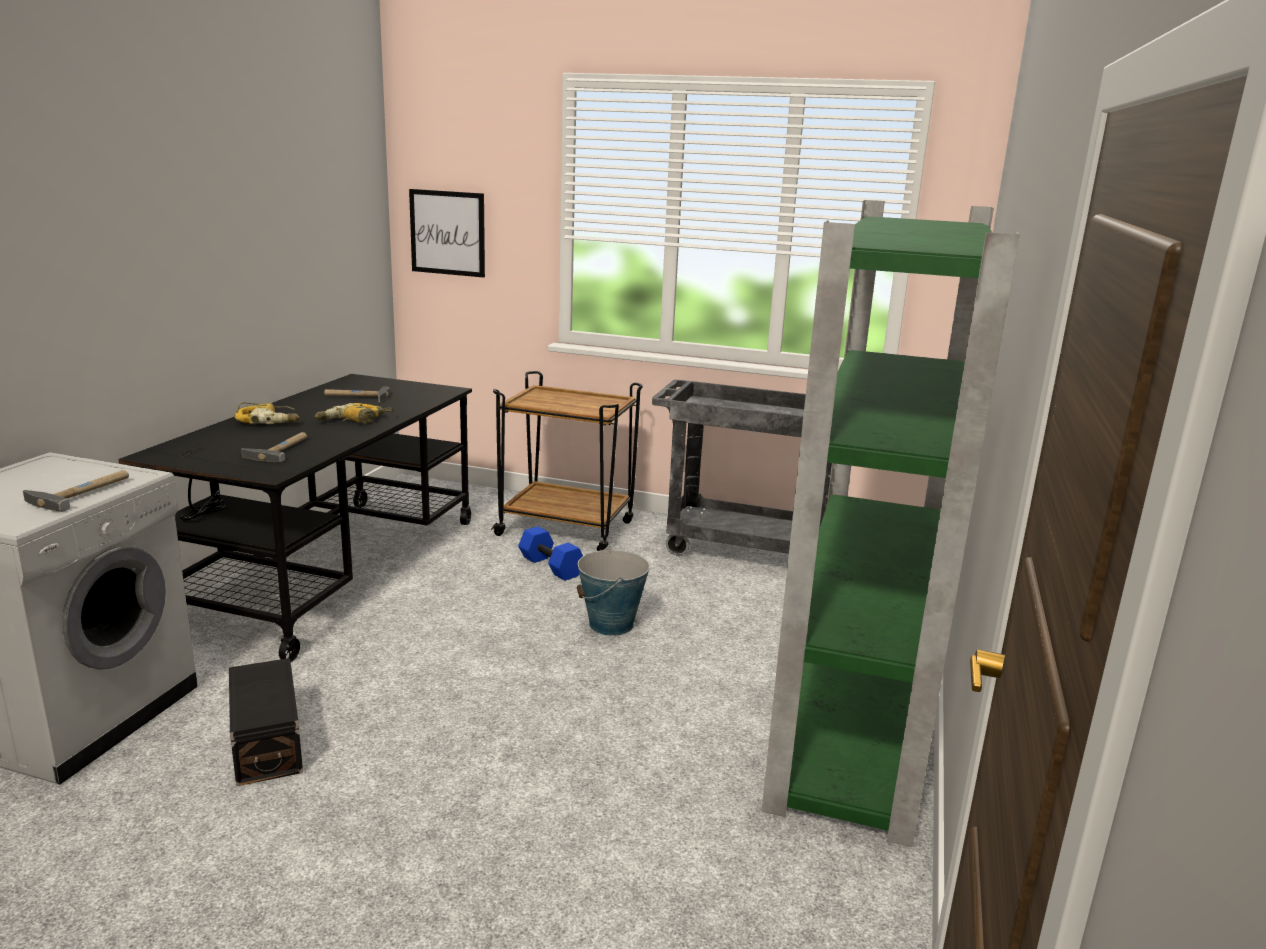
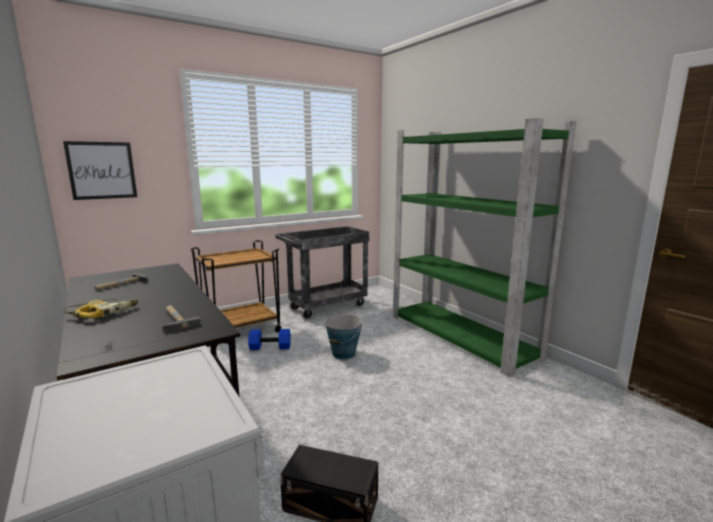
camera: 50 degrees left, 5 degrees down
(83, 492) = (192, 383): hammer -> none
(354, 421) = (167, 293): power drill -> none

